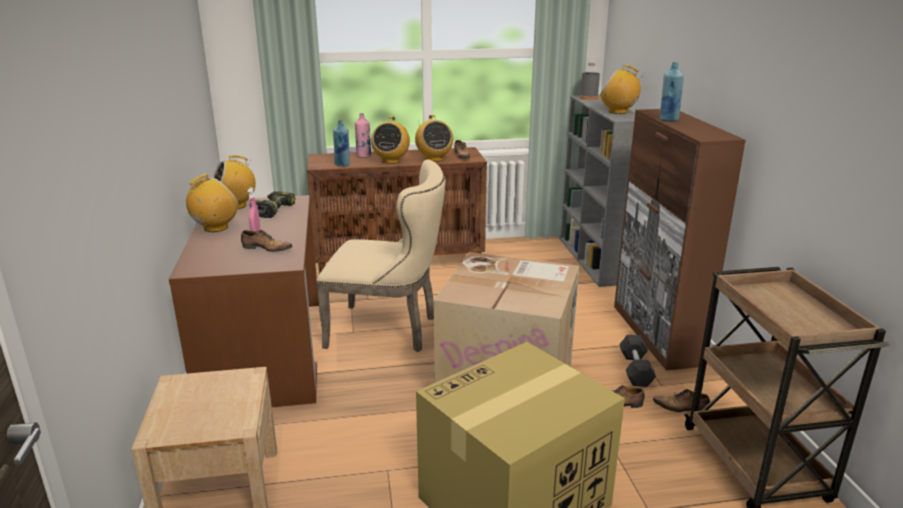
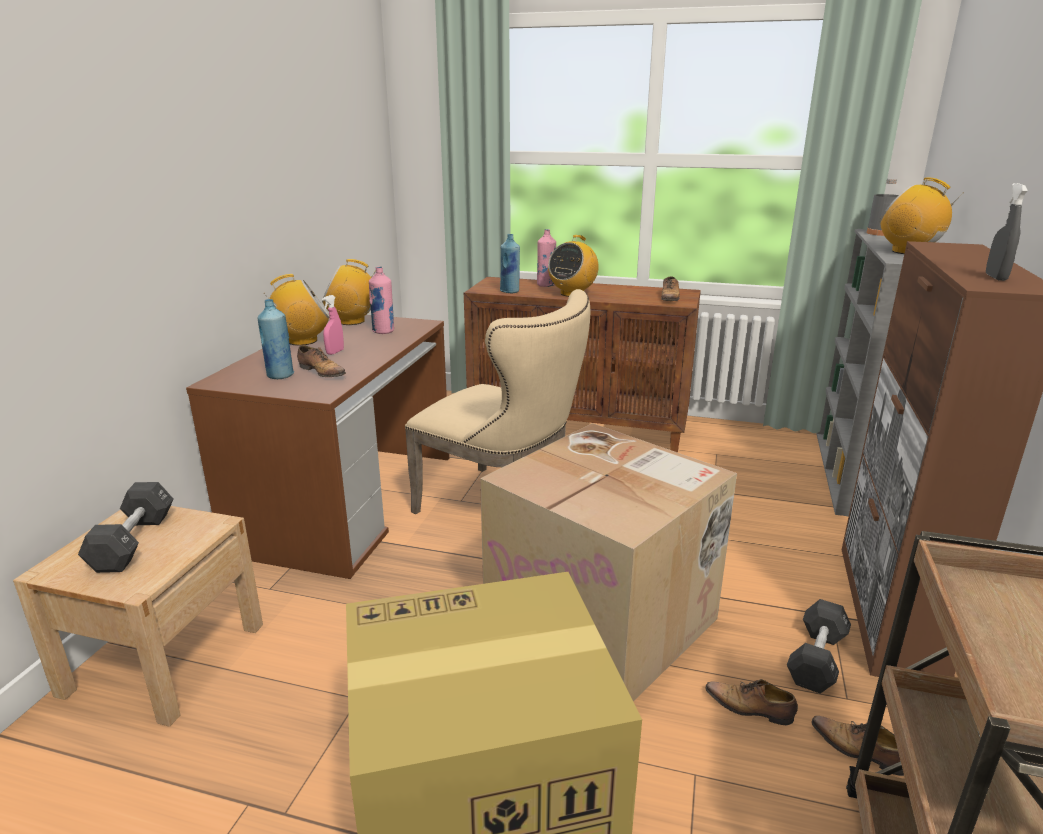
camera: 25 degrees right, 0 degrees up
(199, 402) = (133, 542): none -> black dumbbell
(273, 210) = (383, 331): power drill -> pink bottle
(434, 159) = (629, 297): radio -> none
(668, 120) = (947, 257): blue bottle -> blue bottle (280, 375)
(704, 131) = (995, 277): none -> grey spray bottle

